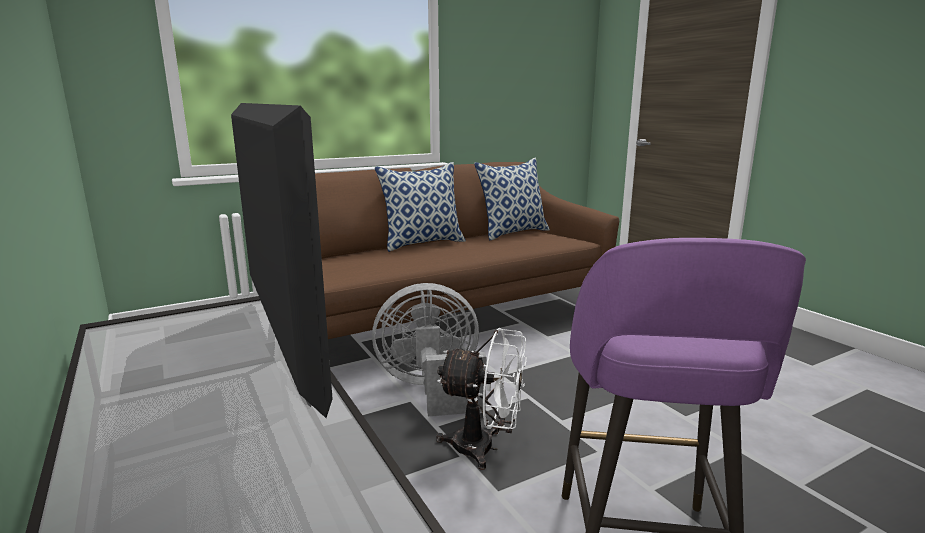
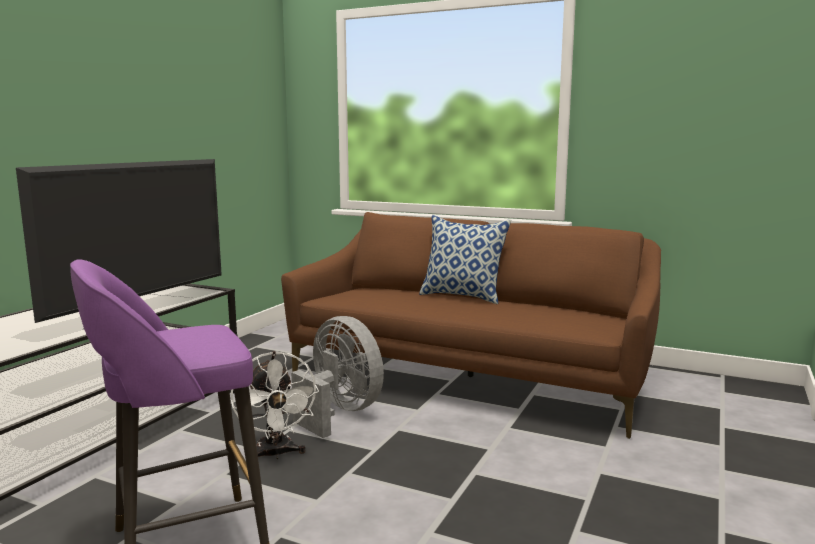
camera: 55 degrees right, 5 degrees down
(512, 233) = (569, 310): pillow -> none

